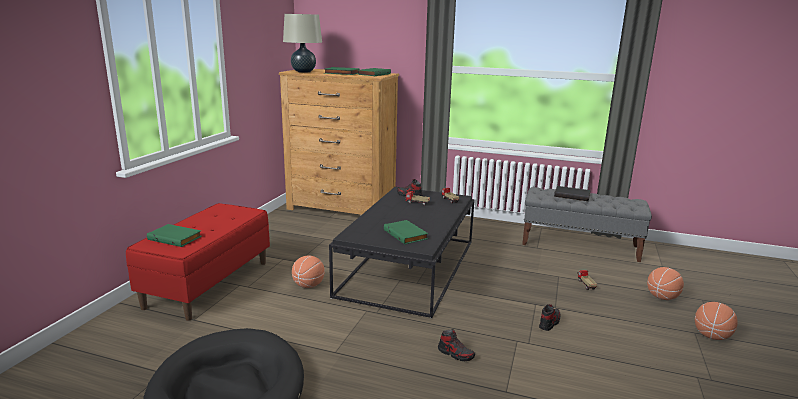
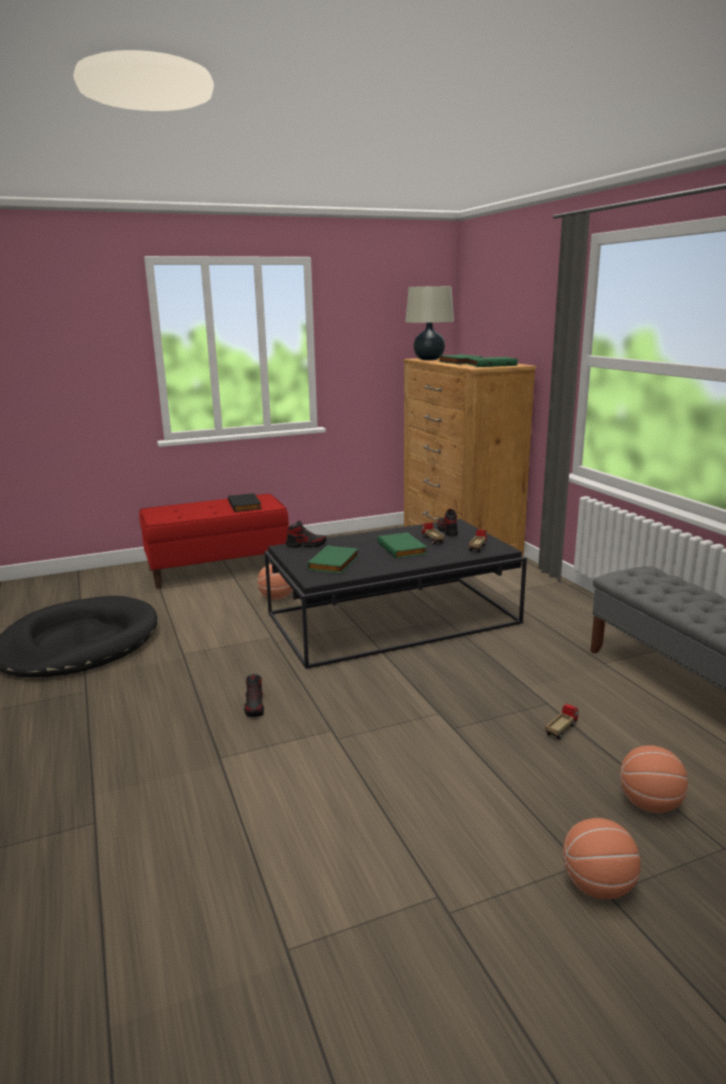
camera: 50 degrees right, 0 degrees up
(176, 238) = (178, 510): green book -> green book (403, 548)
(549, 323) = (406, 736): shoe -> shoe (306, 545)
(572, 195) = (679, 593): black book -> black book (245, 505)

